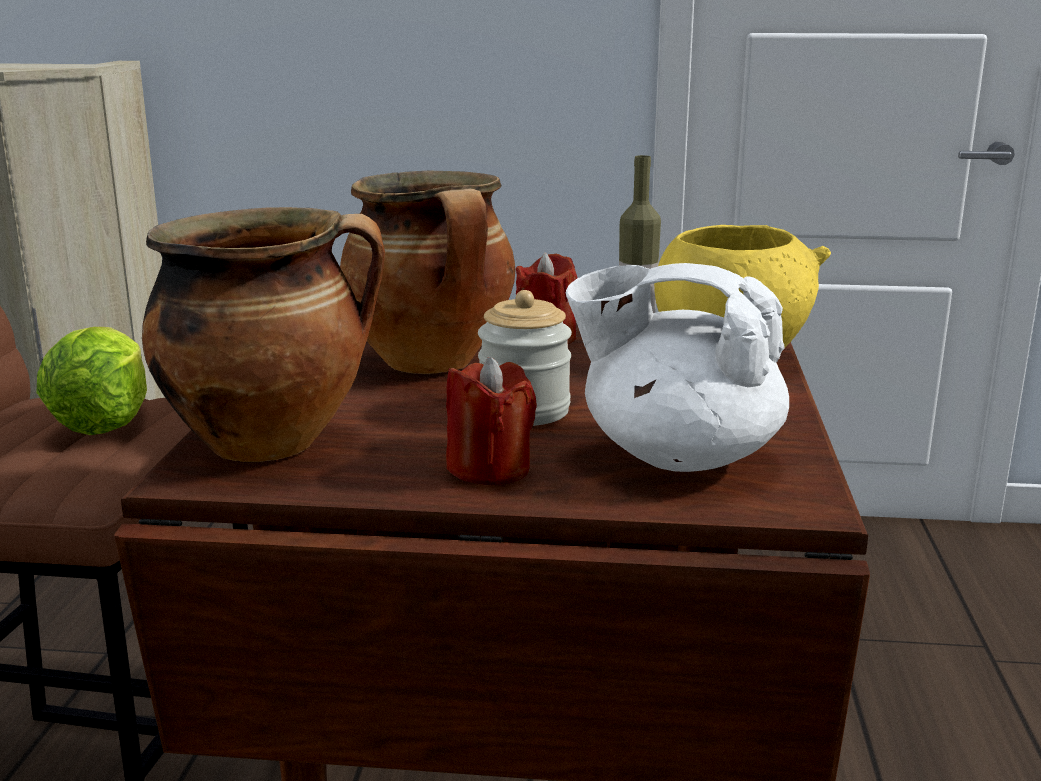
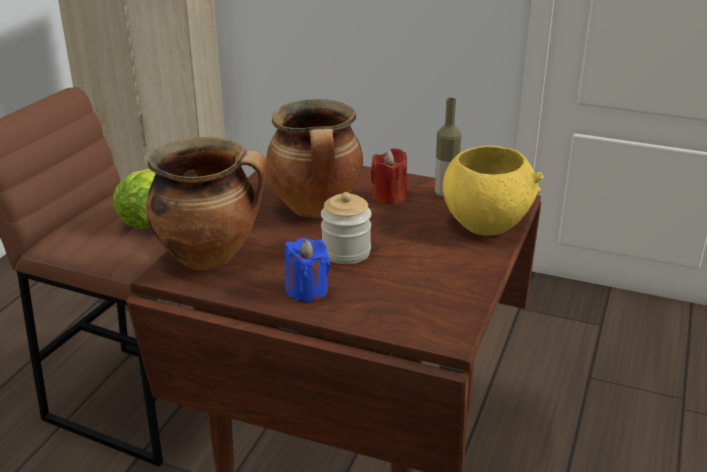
camera: 15 degrees right, 10 degrees up
(489, 469) = (307, 291): red candle -> blue candle
(677, 456) = (406, 296): white teapot -> none

